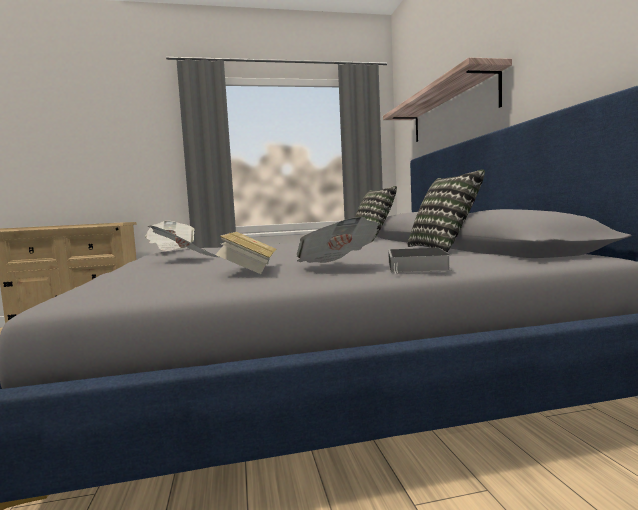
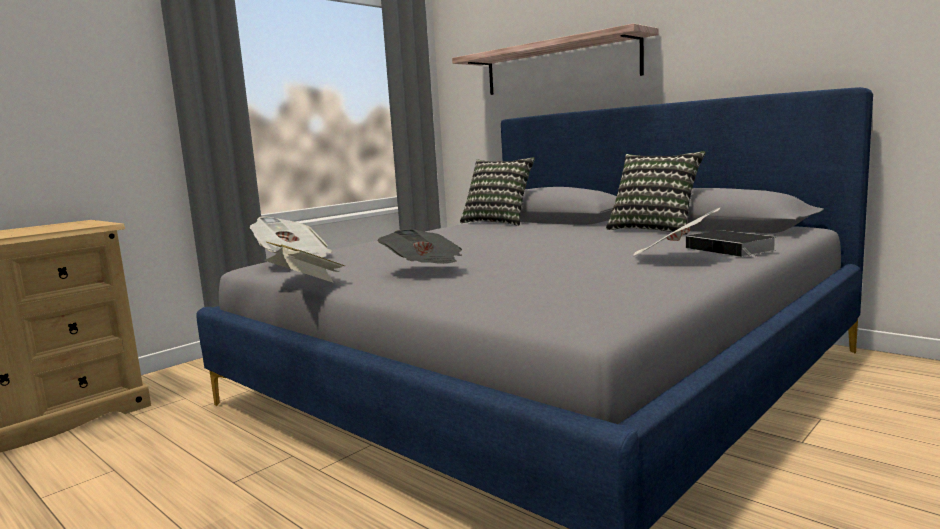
camera: 35 degrees left, 5 degrees up
(249, 269) = (605, 270): book -> book (304, 280)

